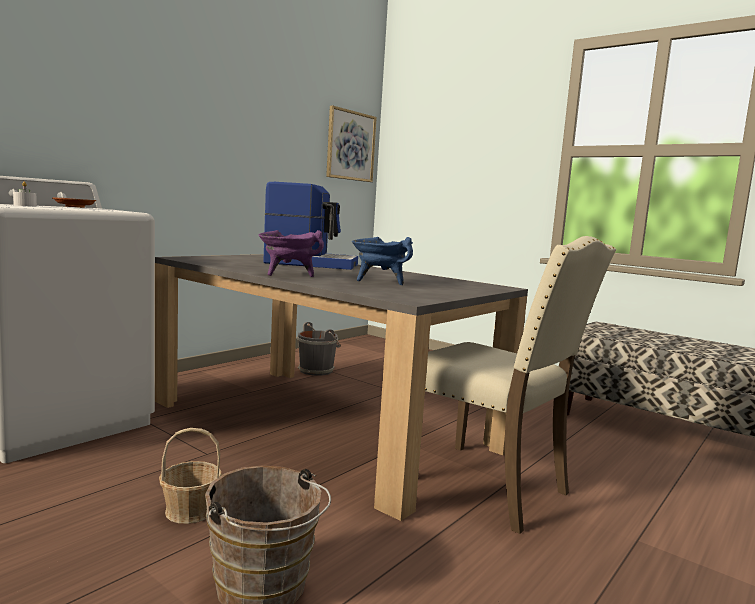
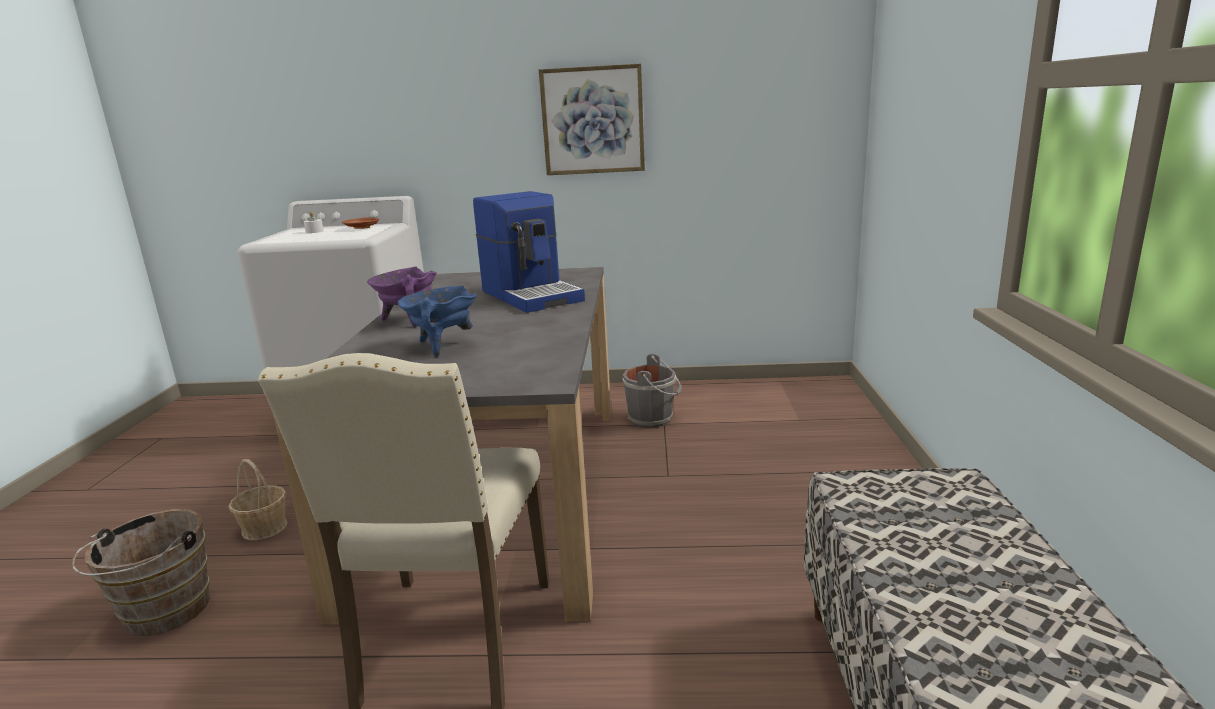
camera: 55 degrees right, 10 degrees up
(350, 145) = (797, 87): picture -> picture (593, 120)

